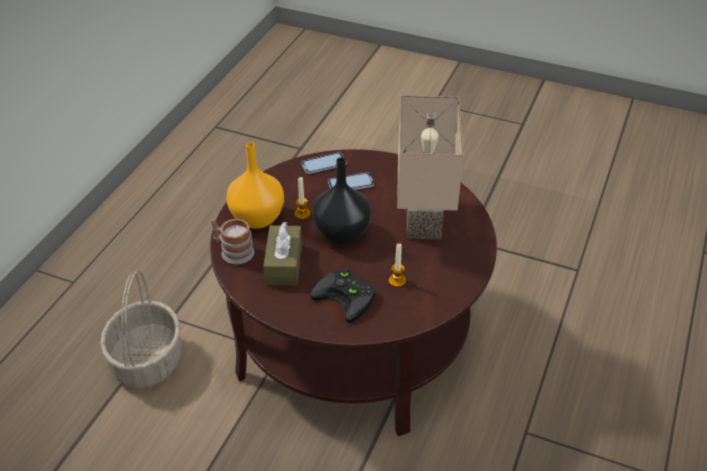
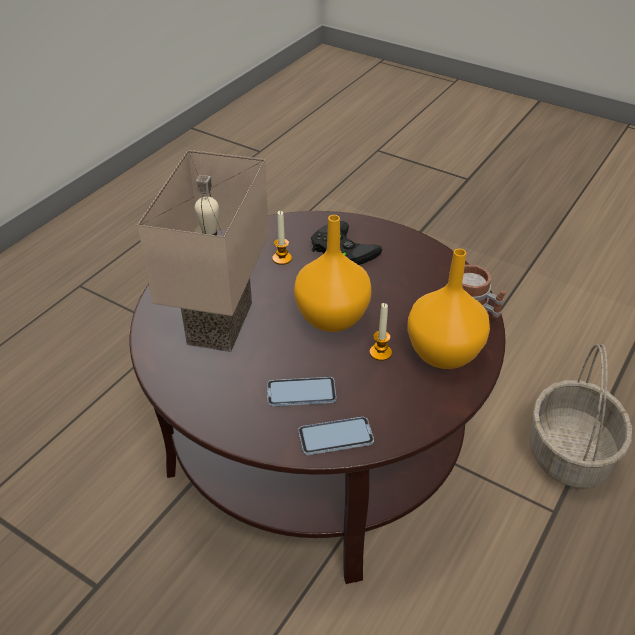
camera: 170 degrees left, 0 degrees up
(284, 264) = (409, 290): brown tissue box -> none
(342, 233) = (331, 319): black vase -> orange vase

